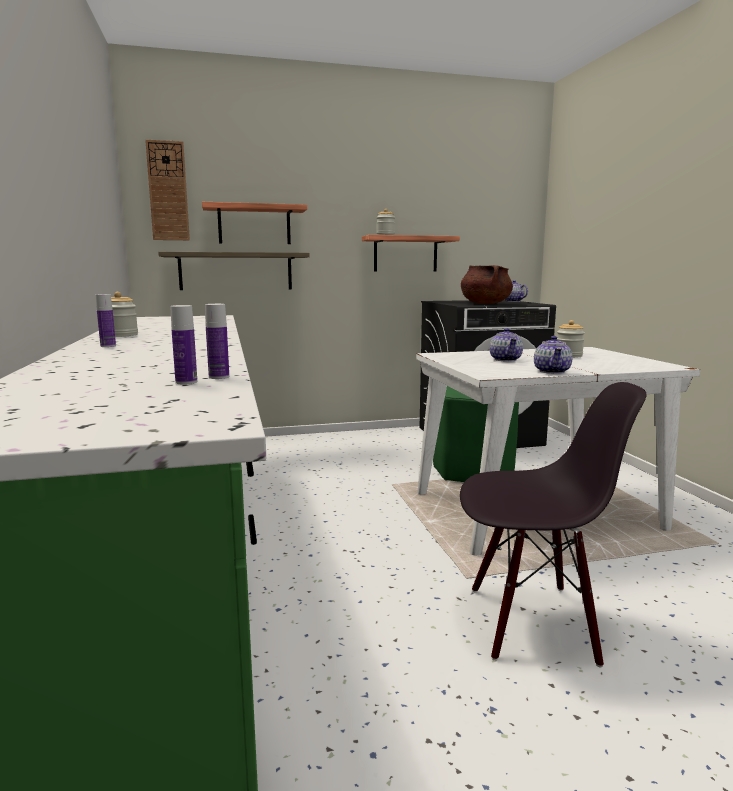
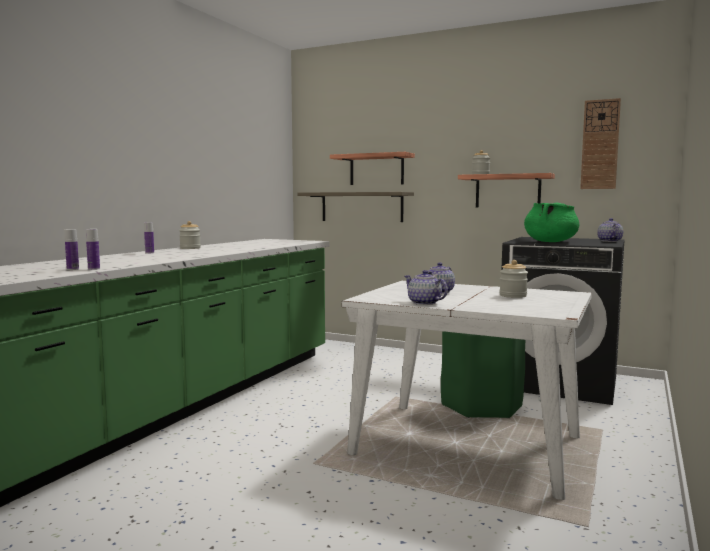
camera: 40 degrees right, 5 degrees down
(168, 191) = (319, 147): wall clock -> wall clock (600, 144)
(485, 304) = (550, 242): brown cooking pot -> green cooking pot
(532, 622) = (296, 500): black chair -> none
(552, 371) = (424, 303): teapot -> teapot turned 90 degrees clockwise

